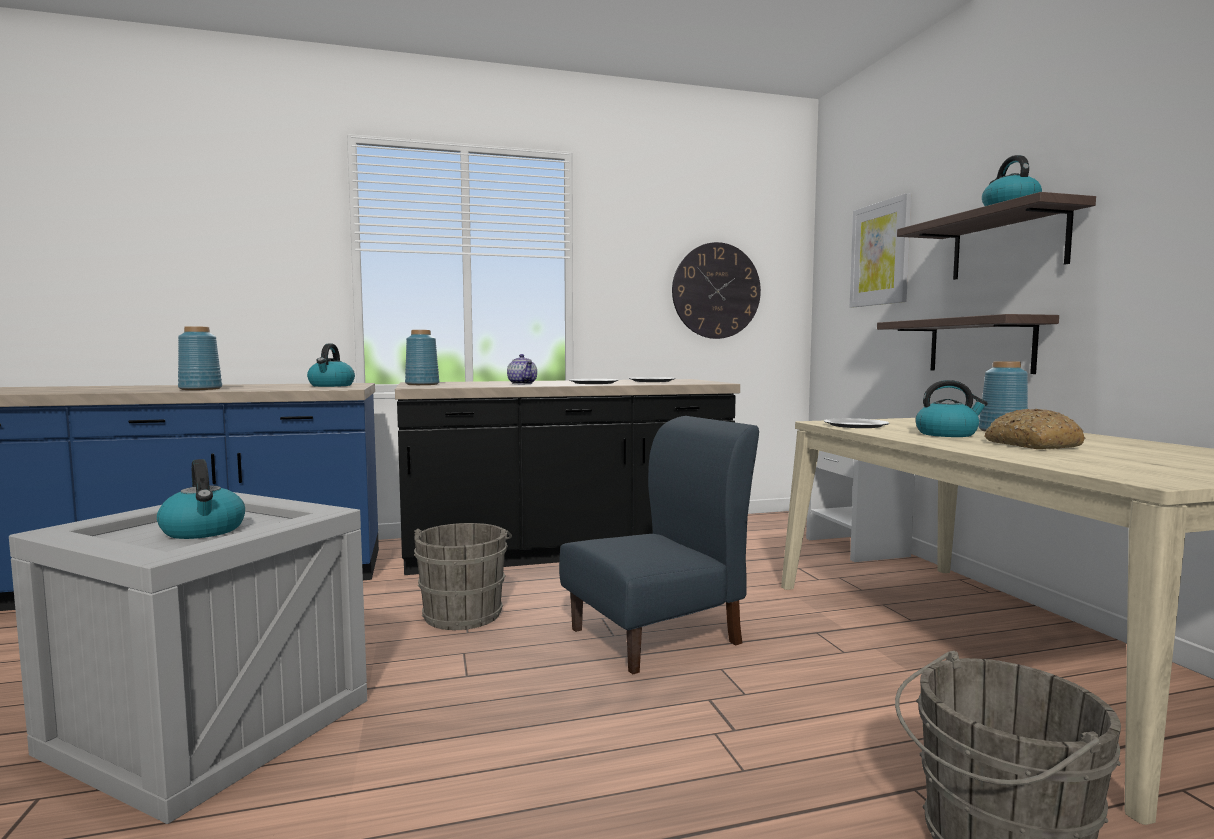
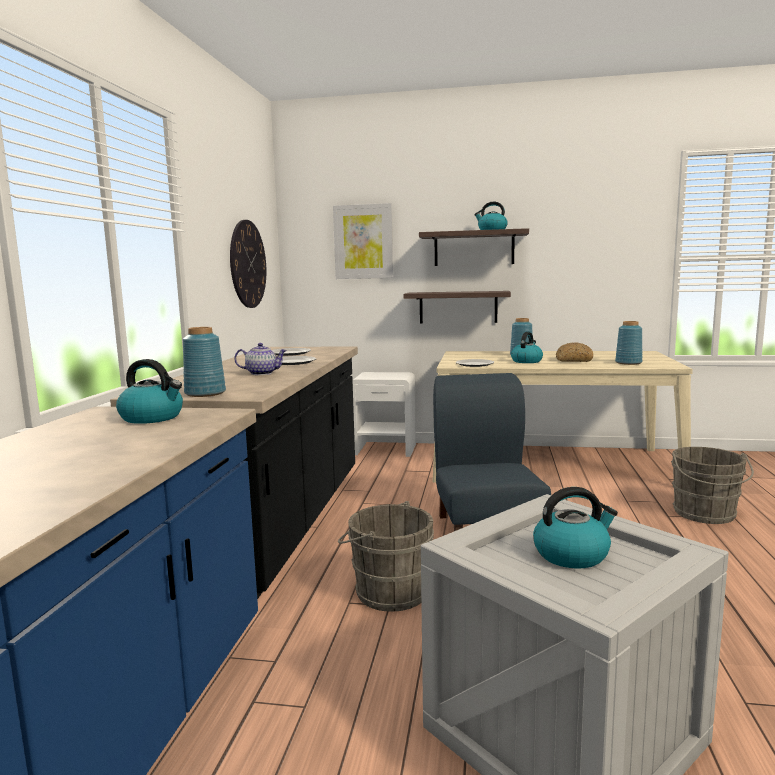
camera: 65 degrees left, 5 degrees up
(201, 389) = (105, 465): blue vase -> blue vase (628, 363)

